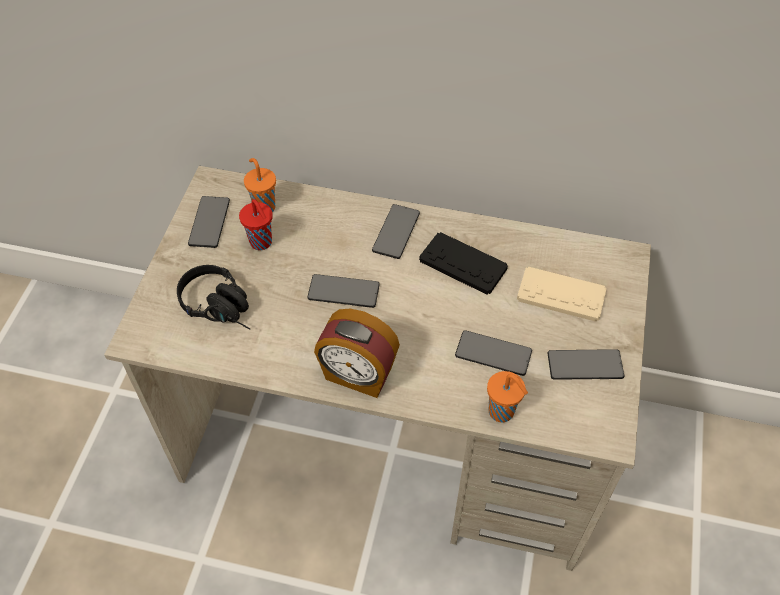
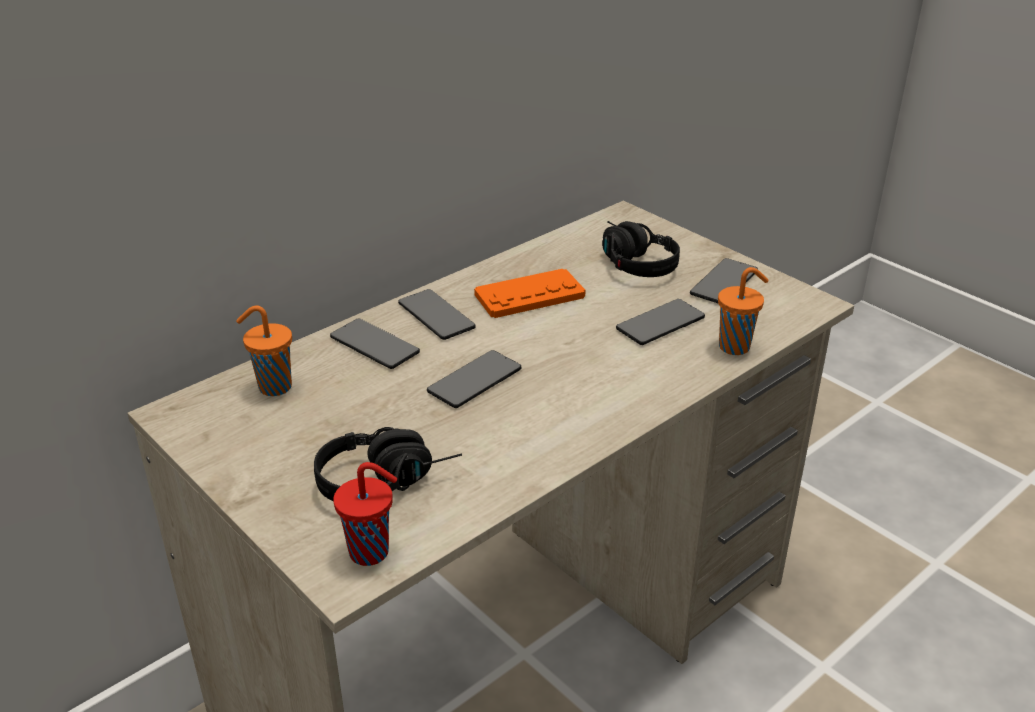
camera: 55 degrees left, 20 degrees down
(209, 222) = (236, 438): phone -> phone (374, 345)
(261, 243) = (327, 410): red cup -> red cup (372, 552)
(358, 375) = (600, 416): alarm clock -> none
(463, 264) = (529, 295): black game controller -> orange game controller
(561, 295) = (630, 261): beige game controller -> black headphones

